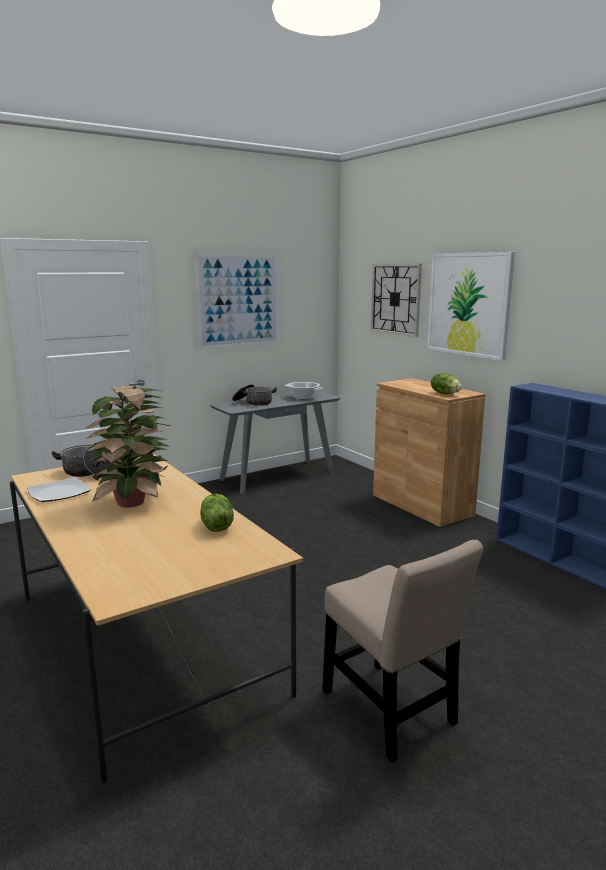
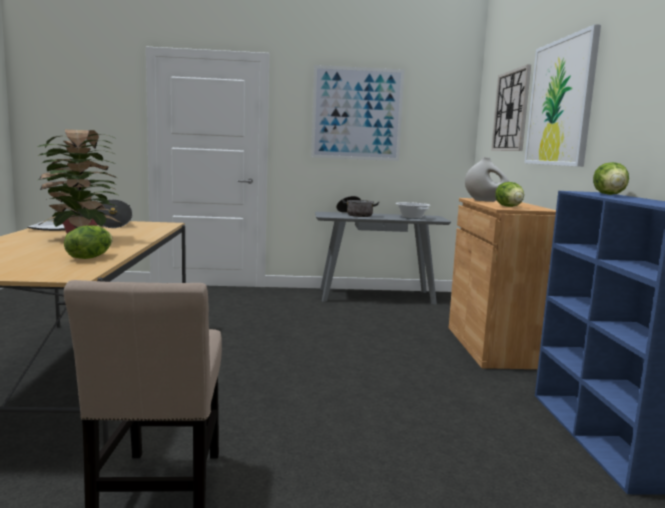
camera: 30 degrees right, 5 degrees down
(406, 385) = (485, 200): none -> white vase
(555, 389) = (610, 194): none -> lettuce

